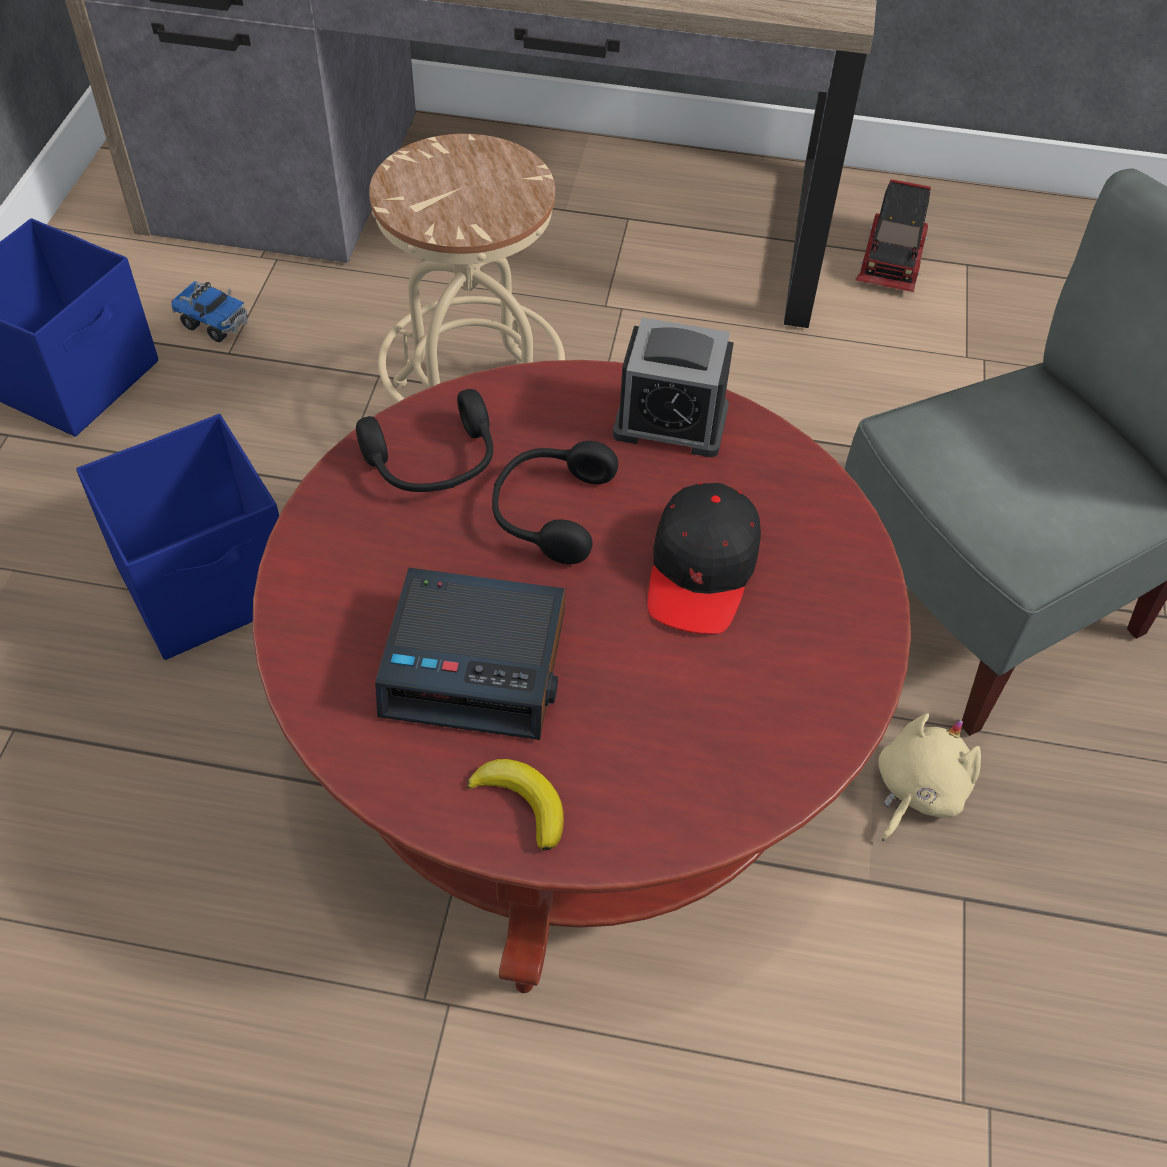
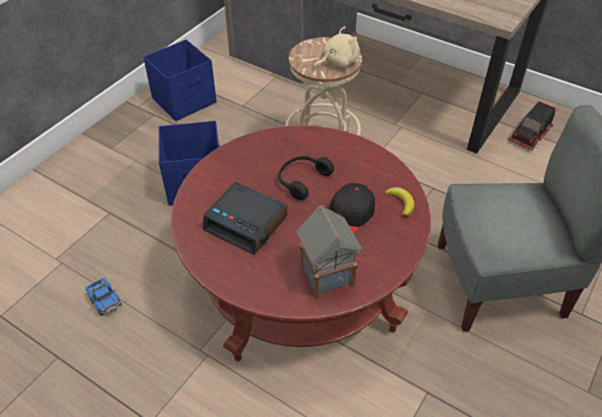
camera: 25 degrees right, 5 degrees down
(214, 323) = (242, 94): toy truck -> toy truck (105, 302)
(434, 464) = (269, 152): black headphones -> none
(522, 803) = (237, 273): banana -> banana (401, 202)
(670, 422) = (366, 161): alarm clock -> none
(730, 729) = (326, 274): none -> toy house
(916, 791) = (429, 344): beige plush toy -> beige plush toy (338, 62)

